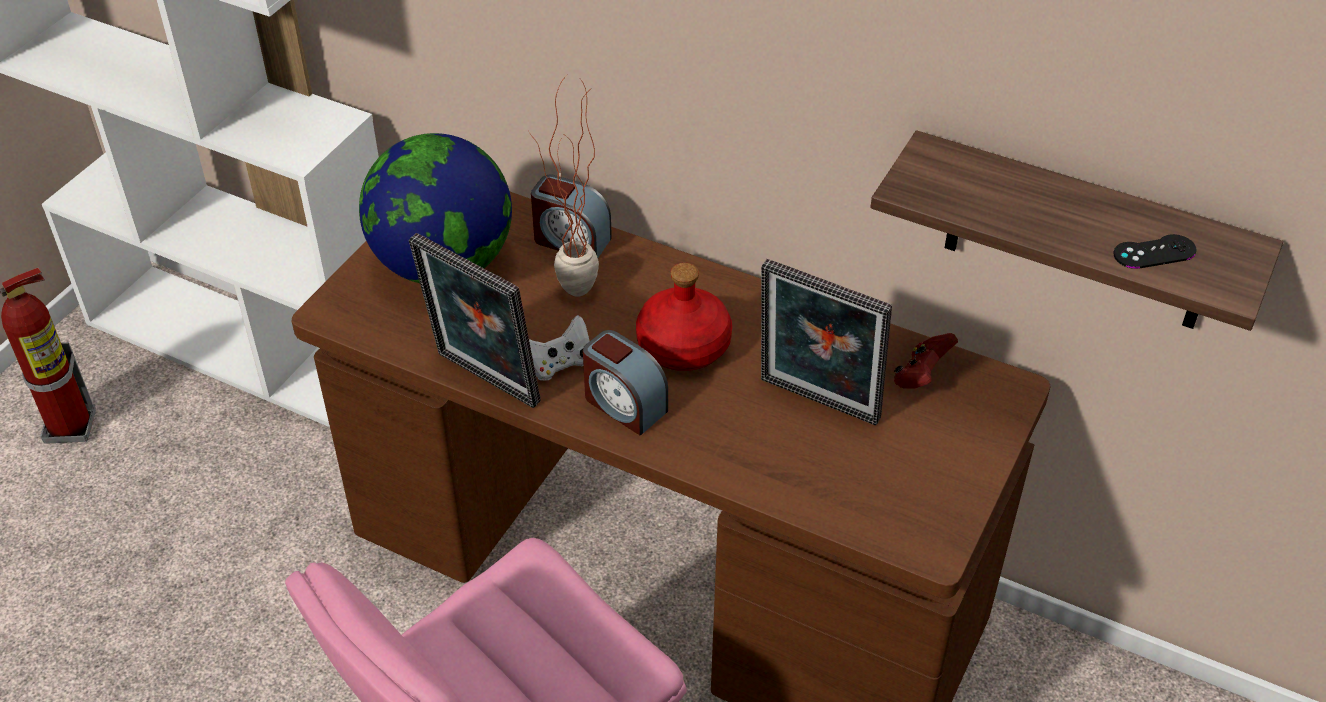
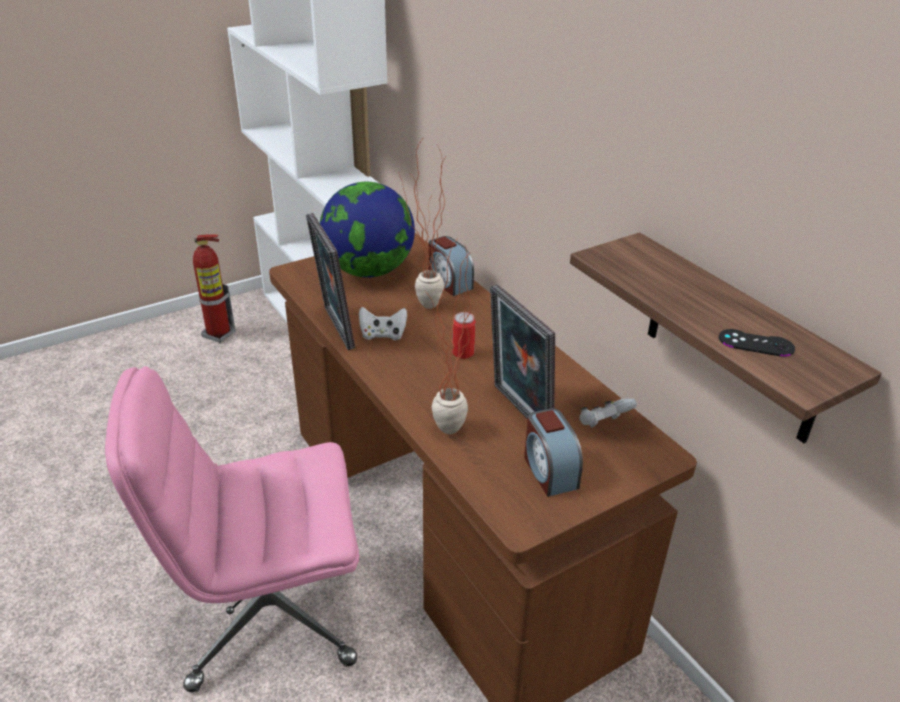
camera: 30 degrees right, 10 degrees down
(624, 404) = (400, 367): alarm clock -> alarm clock (549, 471)
(683, 347) = (463, 352): red bottle -> can
(764, 477) = (446, 436): none -> potted plant
(921, 376) = (603, 424): red game controller -> white game controller

